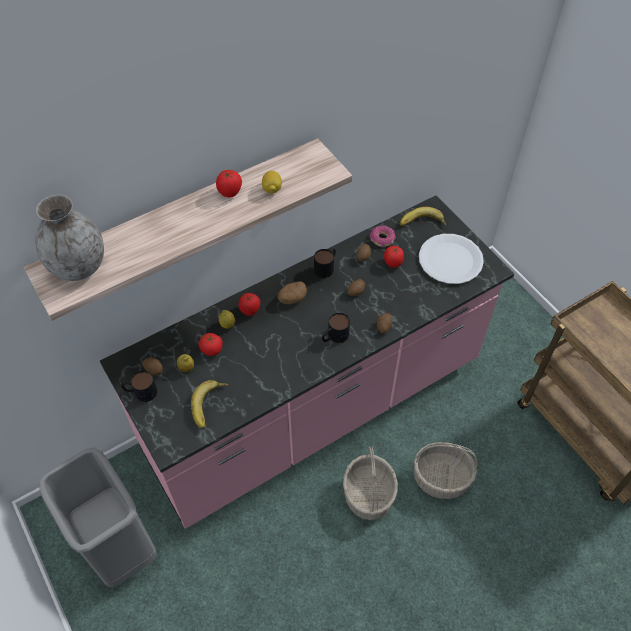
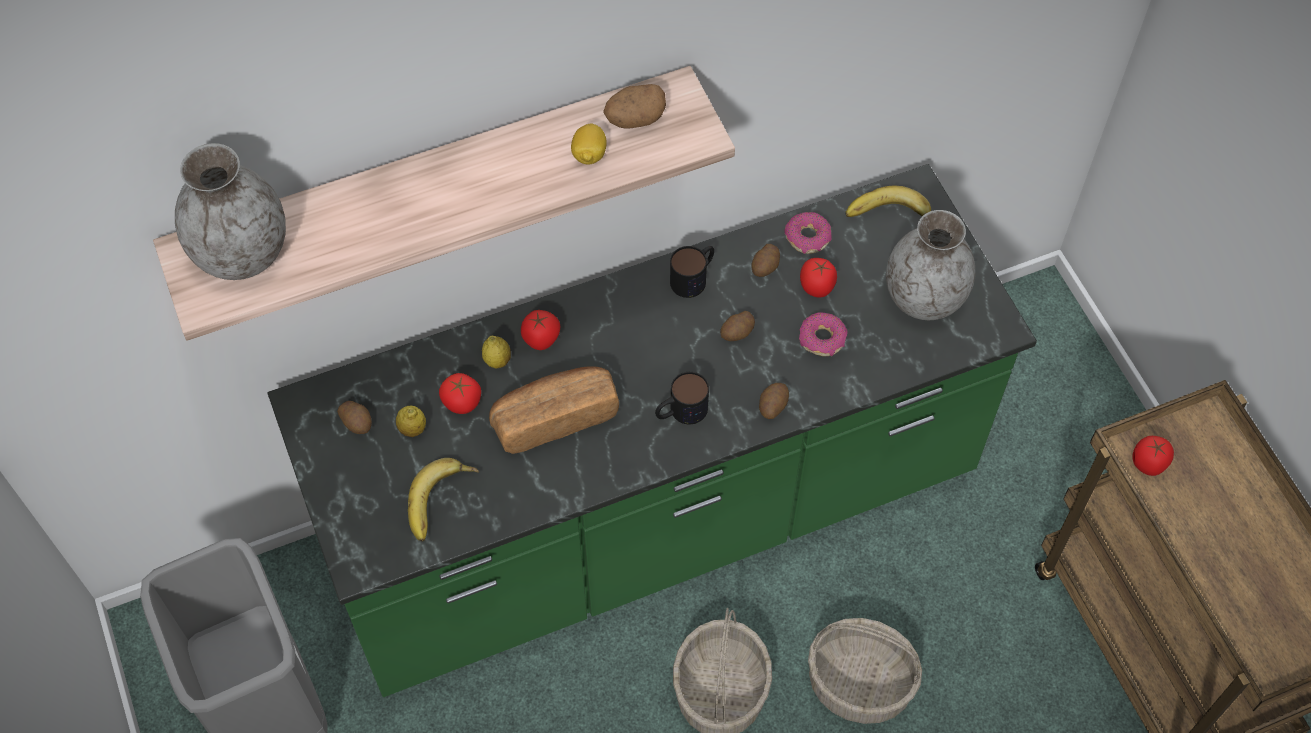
camera: 10 degrees right, 5 degrees up
(140, 392) = (328, 460): mug -> none
(230, 192) = (516, 151): tomato -> tomato (1148, 464)
(265, 350) = (554, 417): none -> bread
(292, 299) = (620, 329): potato -> potato (635, 119)
(315, 409) = (655, 518): pink counter -> green counter
(402, 288) = (822, 339): none -> donut
(450, 260) = (924, 297): white plate -> grey vase

